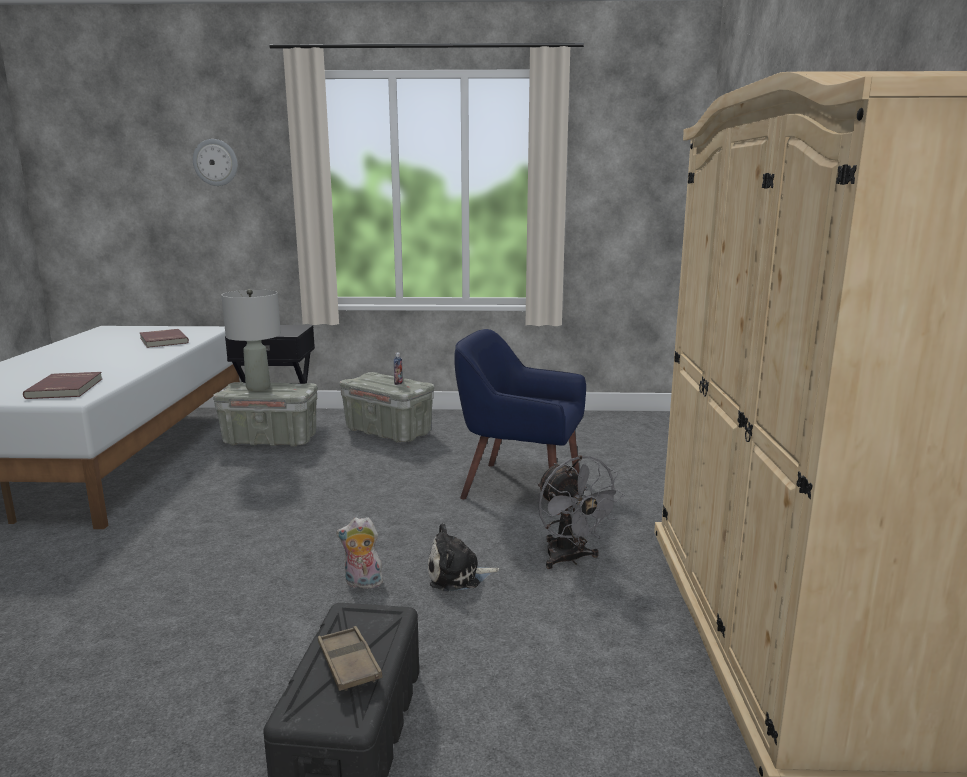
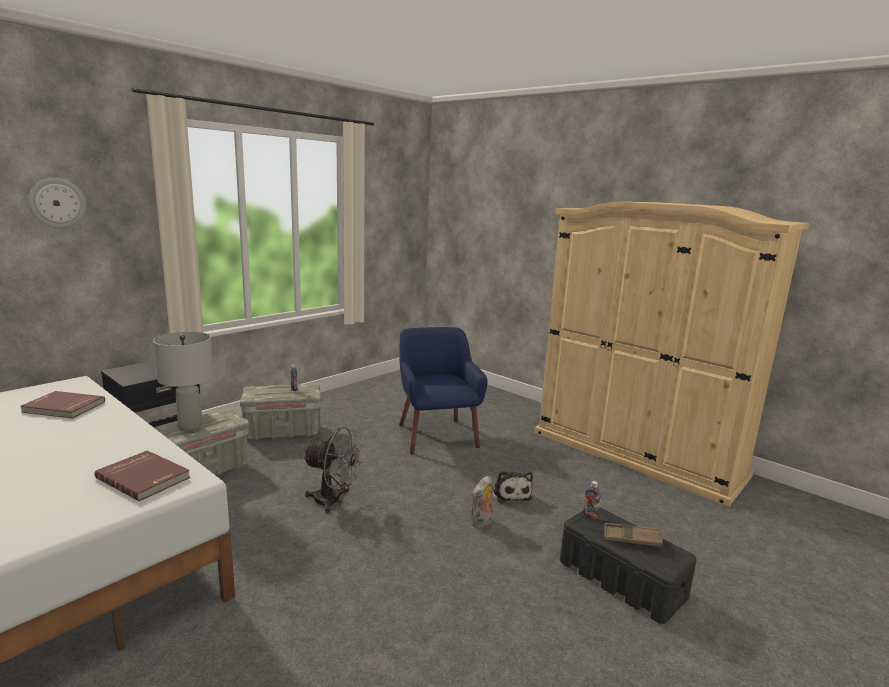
camera: 50 degrees left, 0 degrees up
(375, 613) = (590, 515): none -> bottle
(457, 576) = (510, 493): plush toy -> plush toy turned 45 degrees counterclockwise
(519, 486) = (436, 435): blue armchair -> blue armchair turned 105 degrees clockwise
(570, 559) = (532, 461): grey fan -> grey fan (333, 501)

